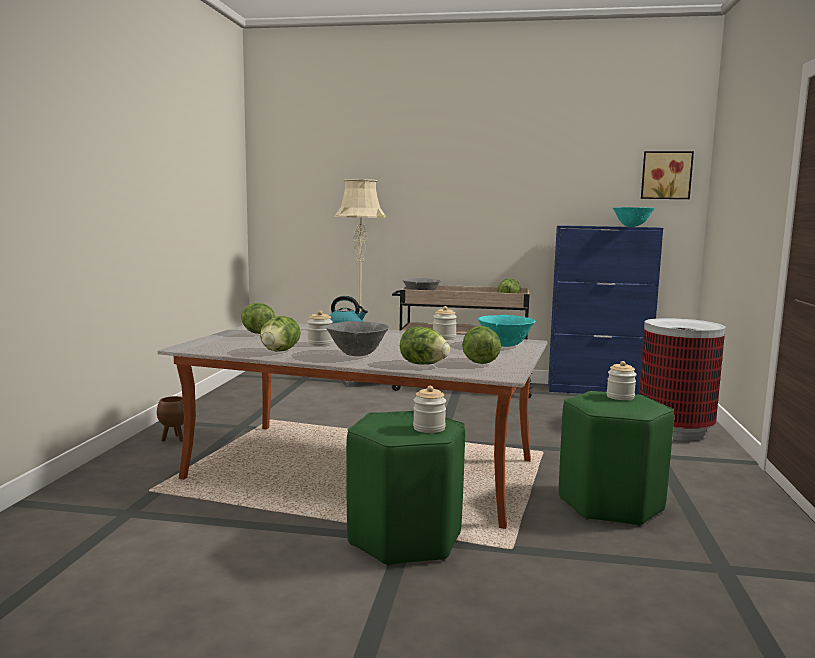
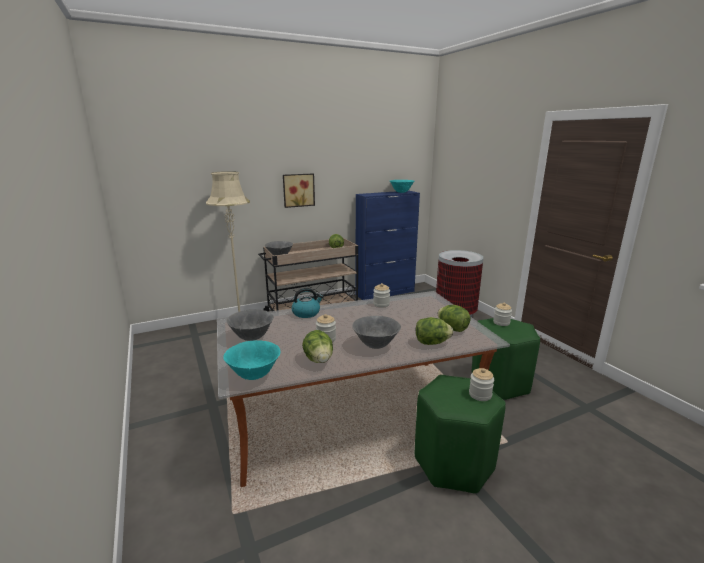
camera: 35 degrees left, 10 degrees up
(174, 439) = (174, 443): brown planter -> none
(257, 333) = (252, 338): lettuce -> grey bowl
(505, 346) = (428, 304): turquoise bowl -> turquoise bowl (254, 375)
(666, 175) = (412, 158): picture -> picture (298, 190)

